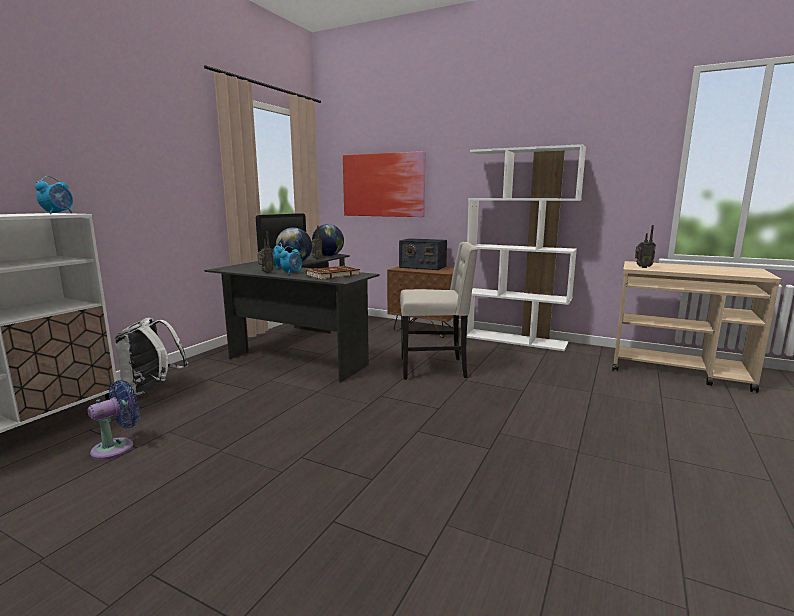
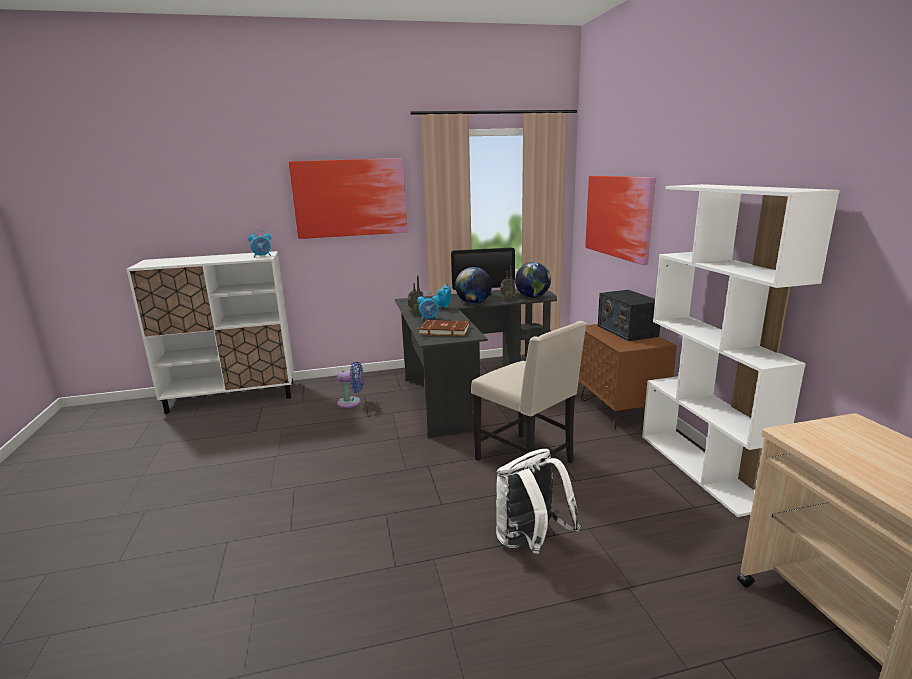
camera: 50 degrees right, 5 degrees up
(117, 447) = (250, 426): blue fan -> blue fan (352, 402)
(140, 151) = (350, 198): none -> picture
(152, 390) = (326, 391): white backpack -> white backpack (530, 543)
(642, 267) = (813, 437): radio -> none

